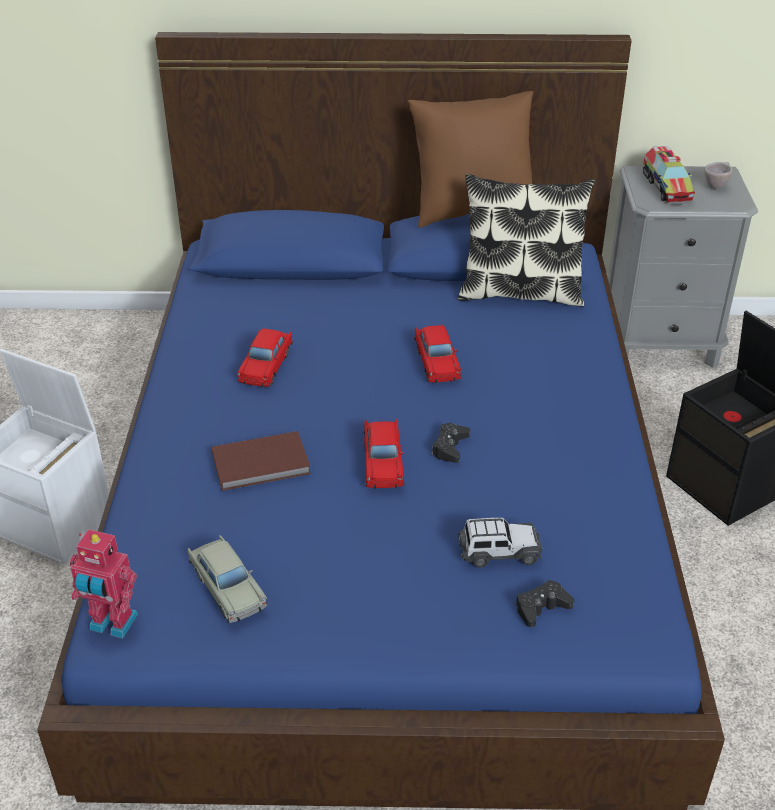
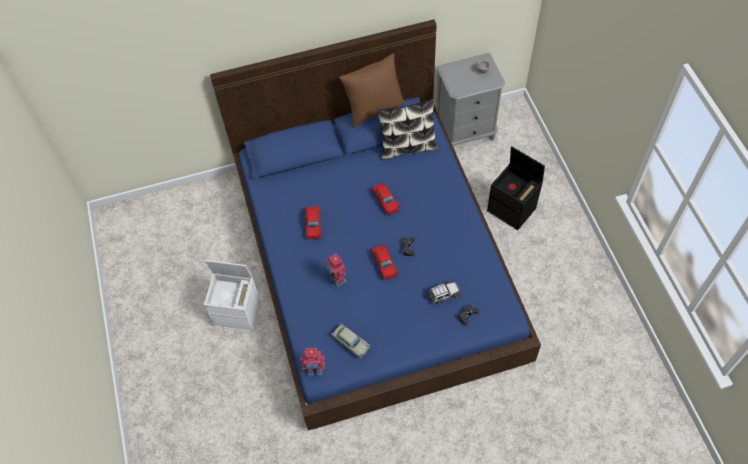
camera: 15 degrees left, 20 degrees up
(262, 464) = (337, 280): brown book -> toy robot
(666, 187) = (461, 77): toy truck -> none

